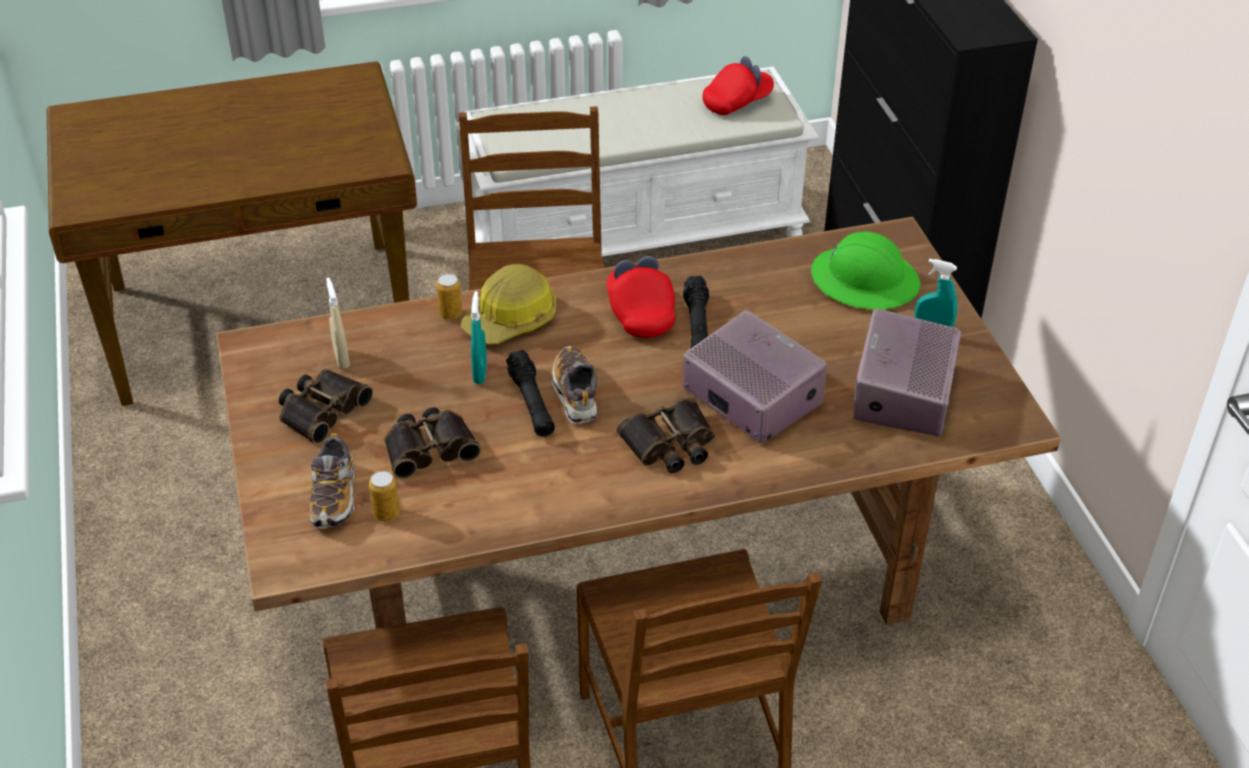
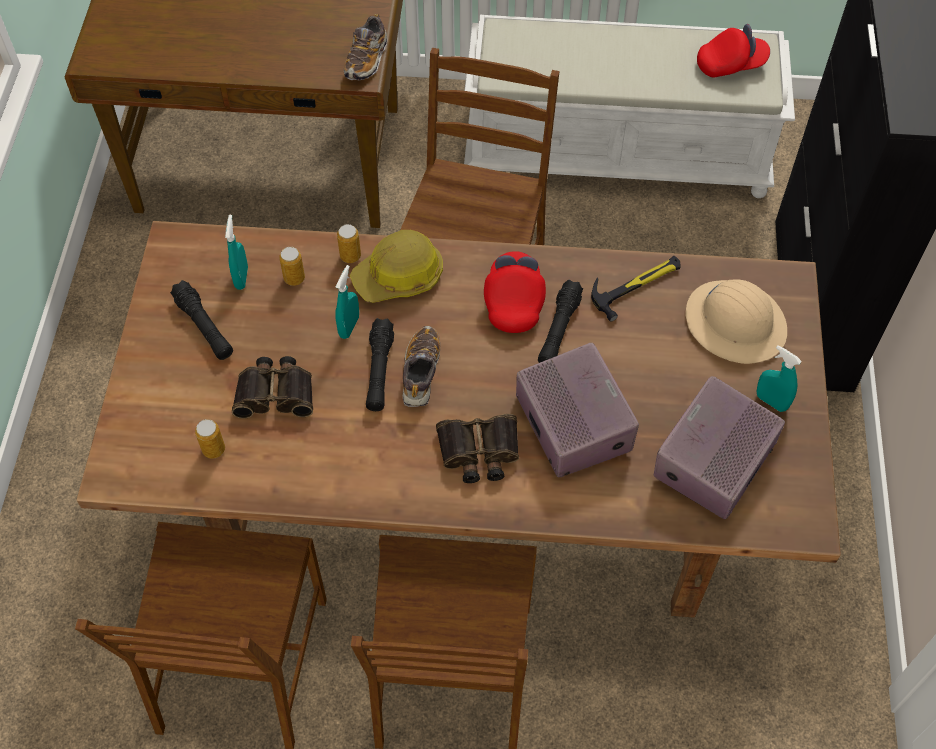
camera: 20 degrees right, 15 degrees up
(321, 410) = (204, 326): binoculars -> black flashlight
(334, 496) = (179, 419): shoe -> shoe (366, 60)
(341, 359) = (241, 278): beige spray bottle -> turquoise spray bottle
(400, 346) = (294, 278): none -> can
(754, 272) = (636, 285): none -> hammer
(865, 280) = (735, 323): green hard hat -> beige hard hat

